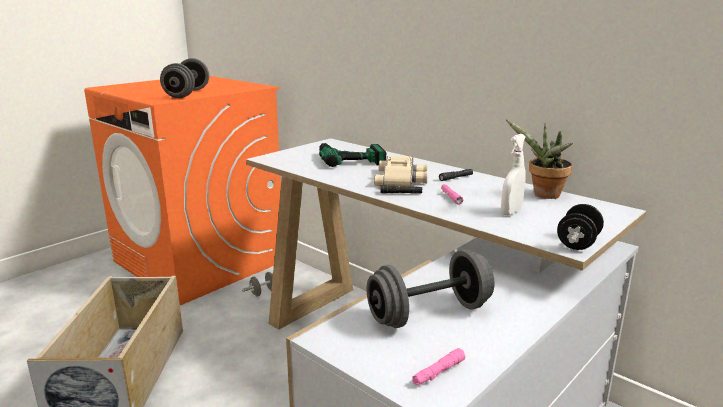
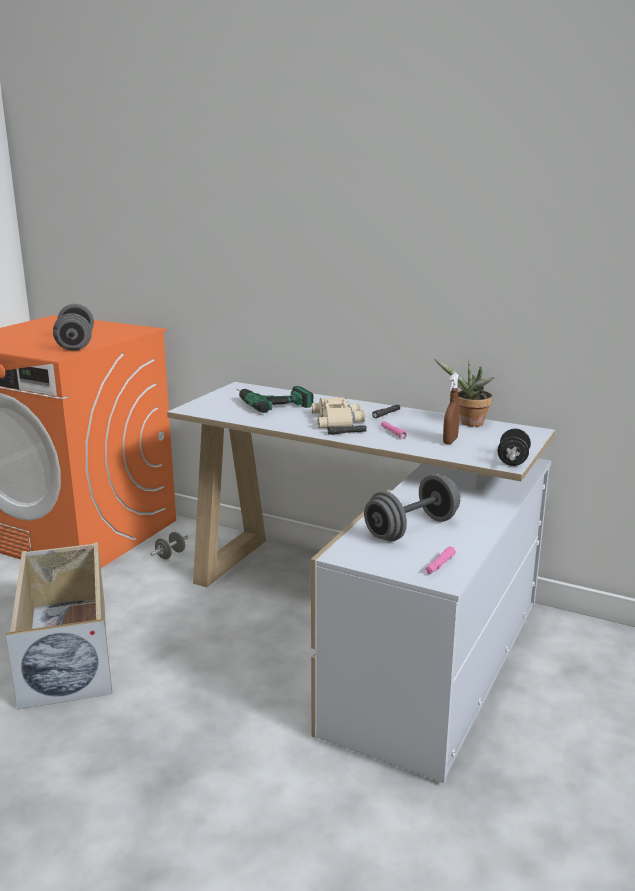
camera: 15 degrees left, 0 degrees up
(511, 212) = (450, 441): white spray bottle -> brown spray bottle

